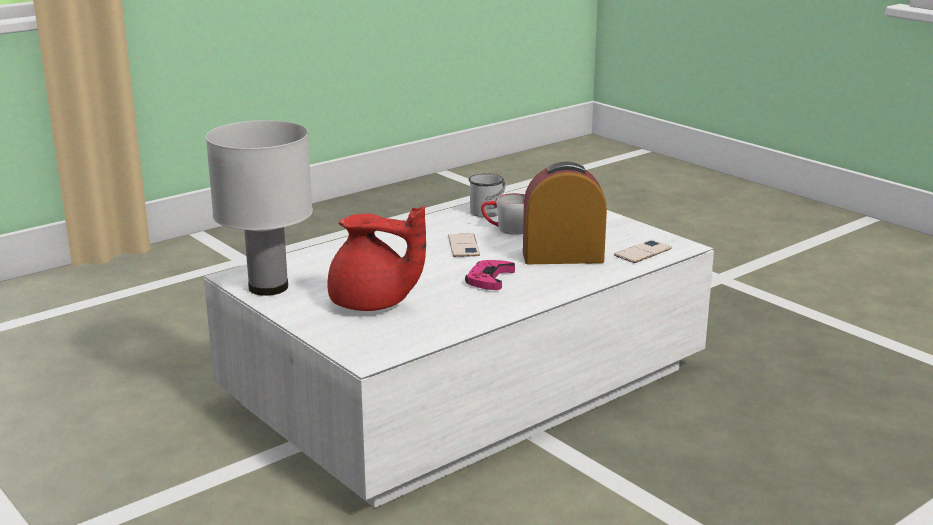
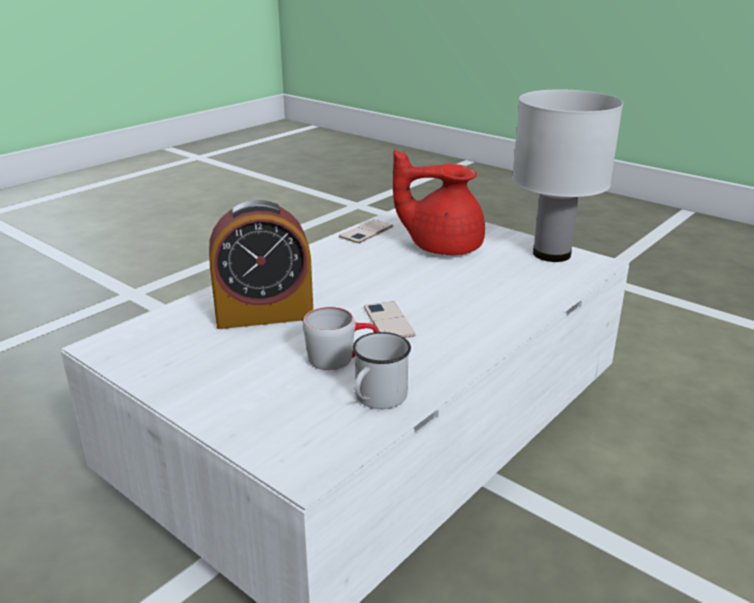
camera: 170 degrees right, 5 degrees up
(489, 279) = (344, 278): pink game controller -> none
(643, 252) = (161, 330): phone -> phone (366, 232)

